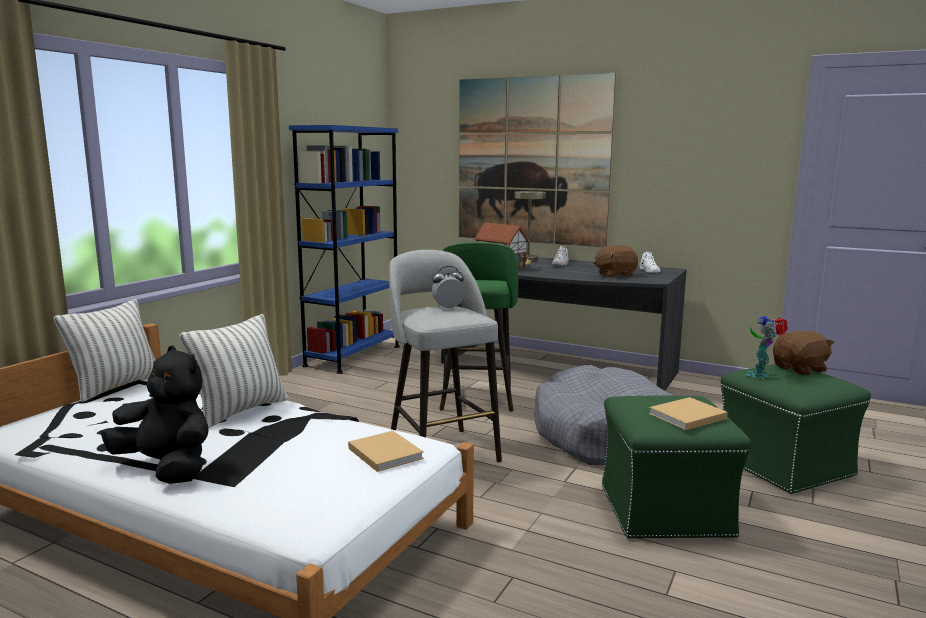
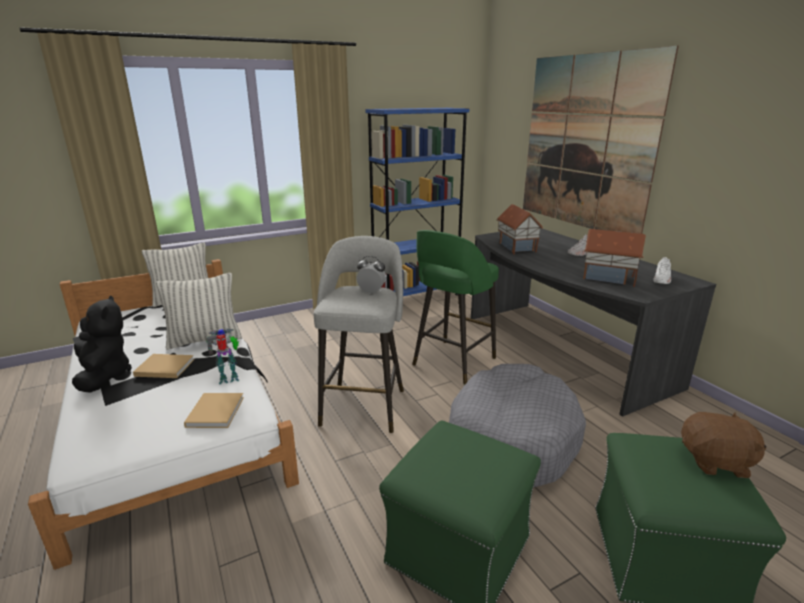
camera: 35 degrees right, 10 degrees up
(528, 260) = (559, 242): beige table lamp -> none
(615, 275) = (609, 278): brown plush toy -> toy house
(686, 416) = (459, 478): beige book -> beige book (163, 367)
(761, 375) = (644, 452): toy robot -> toy robot (230, 379)

